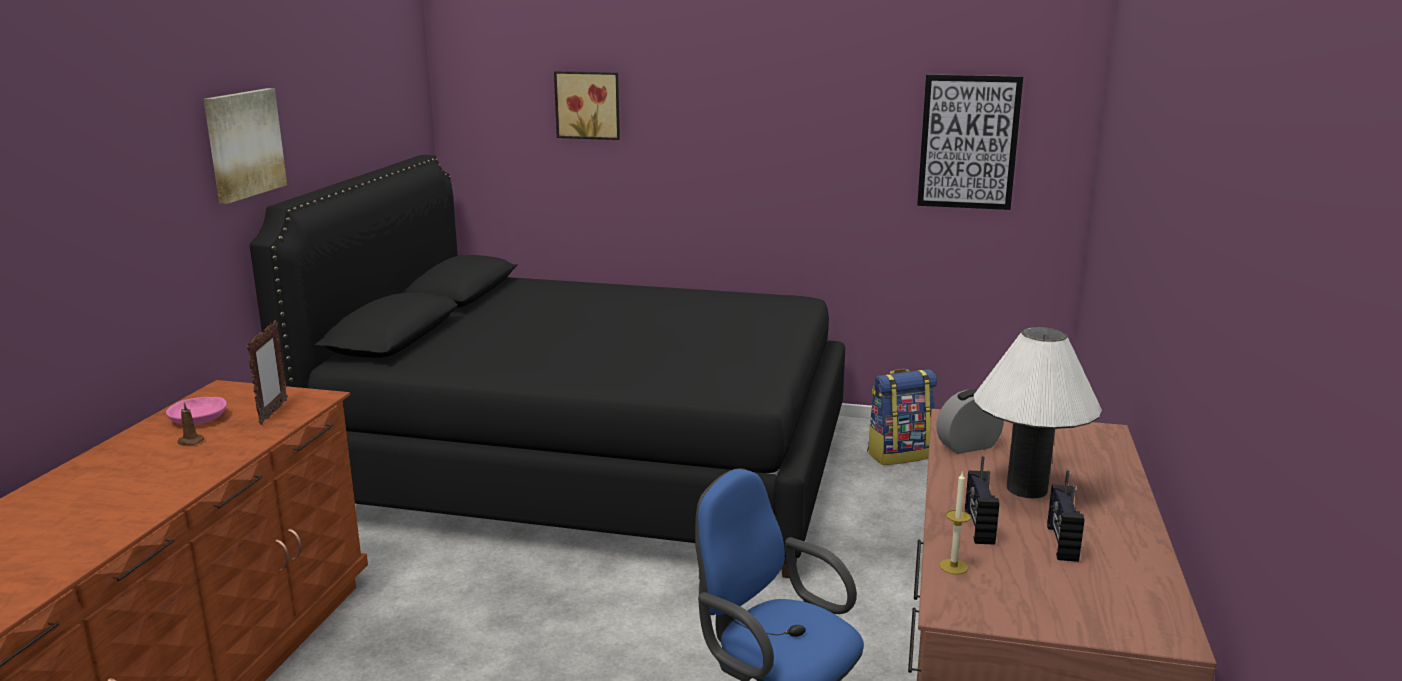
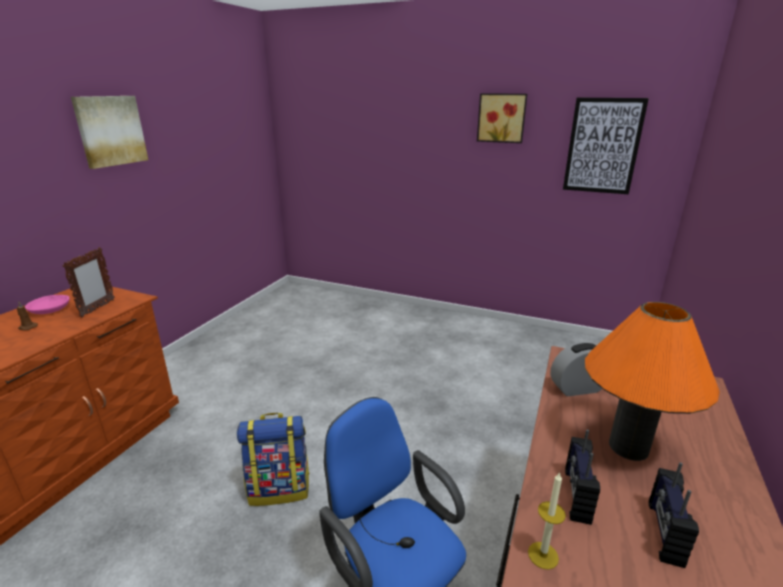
camera: 10 degrees right, 5 degrees up
(588, 105) = (358, 120): picture -> picture (501, 118)
(591, 466) = (342, 342): black bed -> none
(899, 454) = (536, 350): backpack -> backpack (280, 488)
(1026, 489) = (628, 447): white table lamp -> orange table lamp

